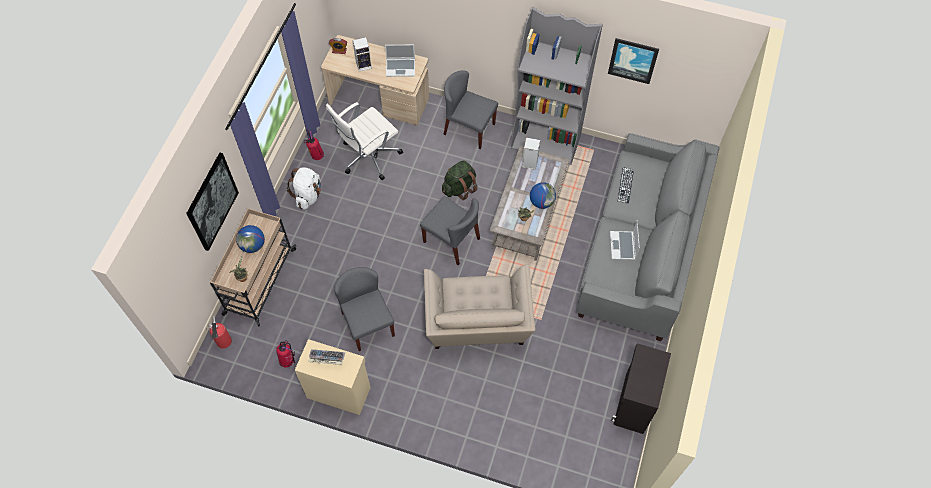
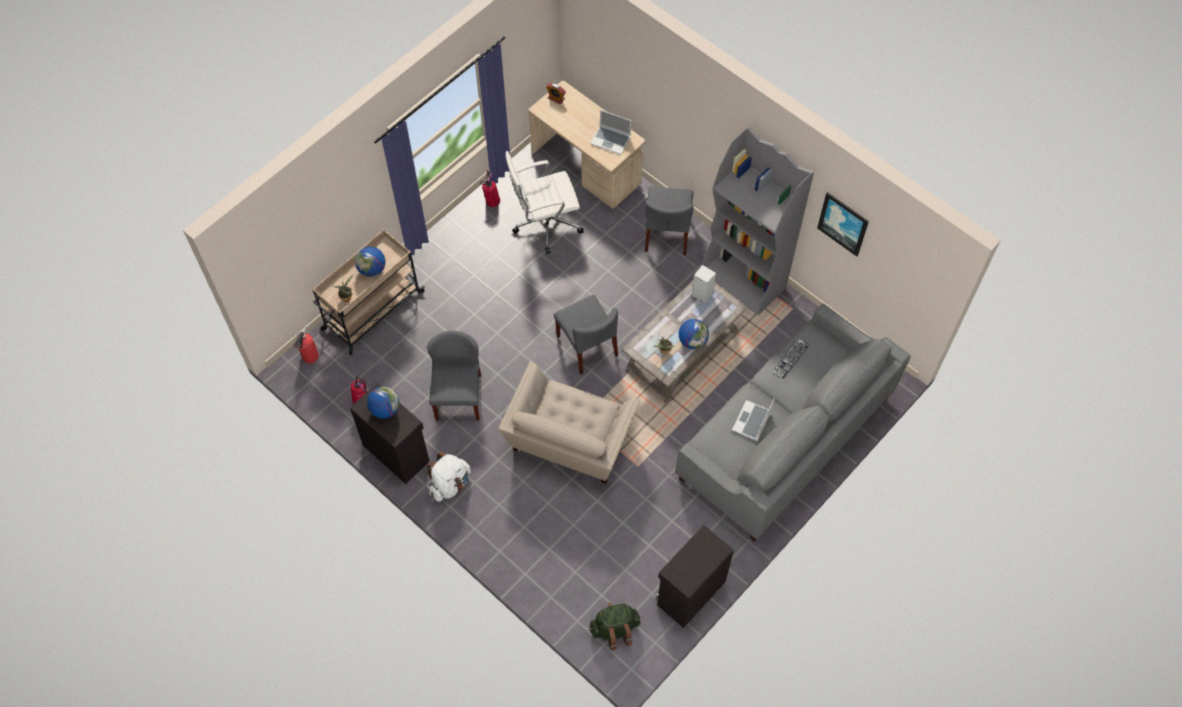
camera: 25 degrees right, 0 degrees up
(212, 202) = (341, 209): picture -> none
(308, 195) = (463, 240): white backpack -> white backpack (450, 484)
(326, 358) = (385, 409): keyboard -> globe
(338, 391) = (396, 452): beige cabinet -> black cabinet
(364, 65) = (574, 123): speaker -> none
(459, 188) = (624, 293): green backpack -> green backpack (615, 629)
(469, 129) = (667, 233): grey chair -> grey chair turned 135 degrees counterclockwise

